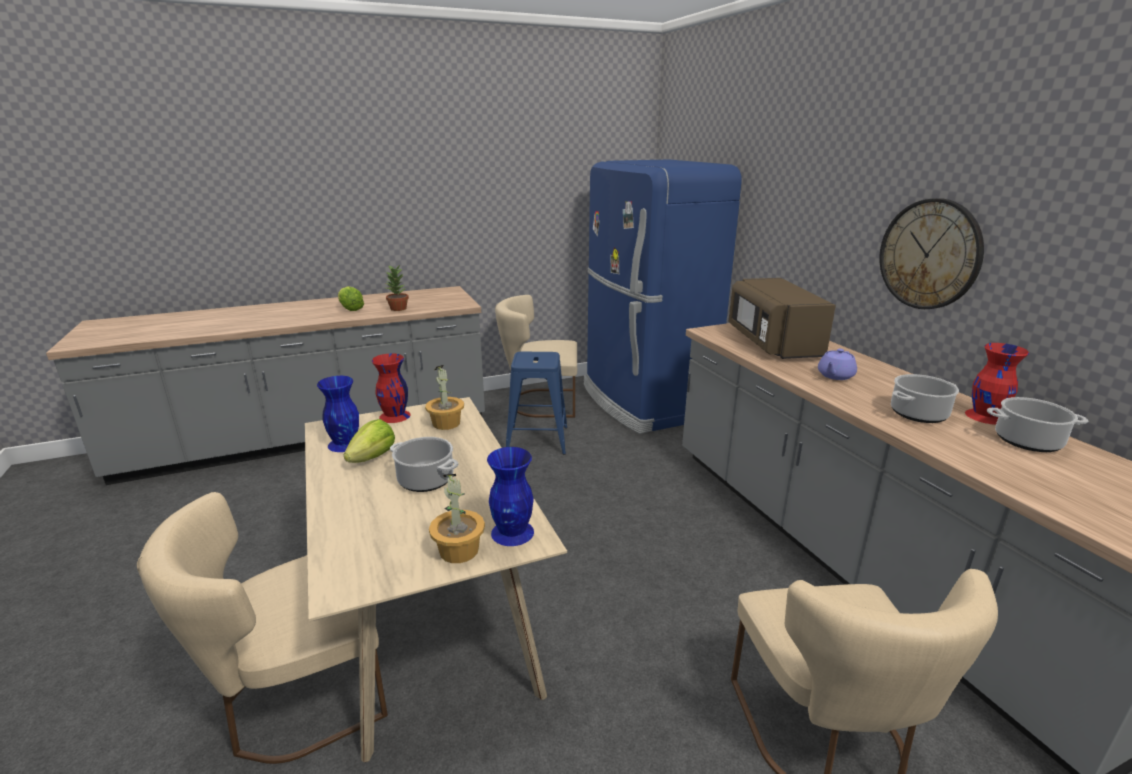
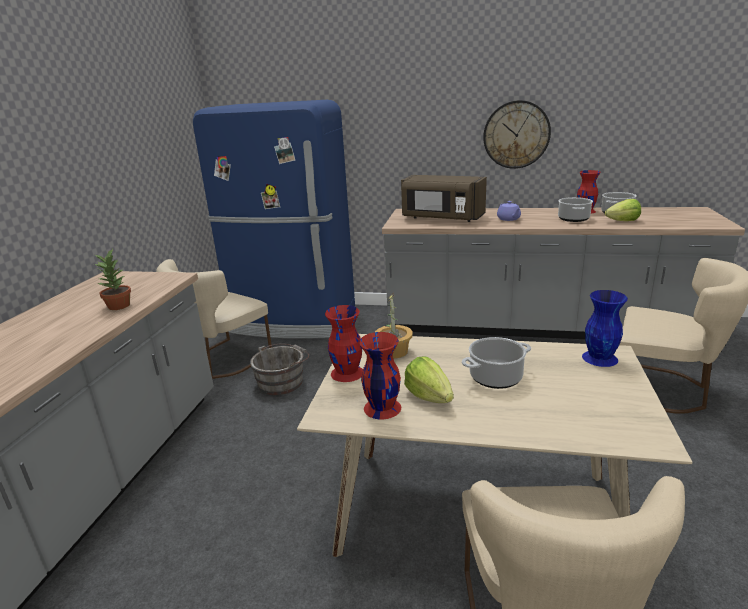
camera: 55 degrees left, 0 degrees up
(345, 443) = (381, 408): blue vase -> red vase
(350, 309) = (58, 330): lettuce -> lettuce (623, 221)
(459, 551) = (616, 382): potted plant -> none
(537, 440) = (282, 381): blue stool -> grey bucket

